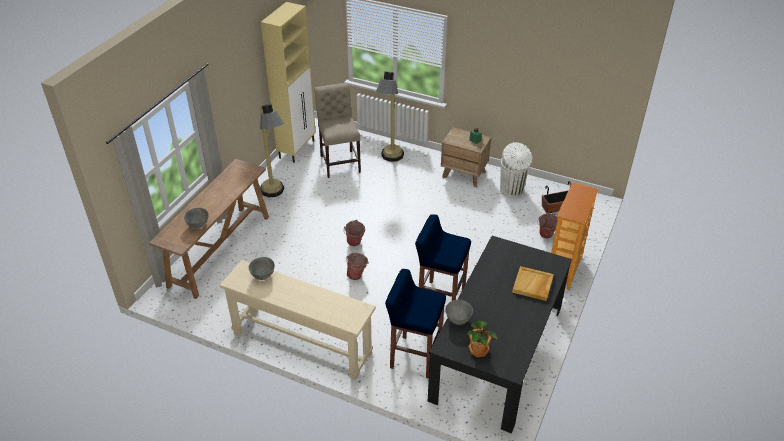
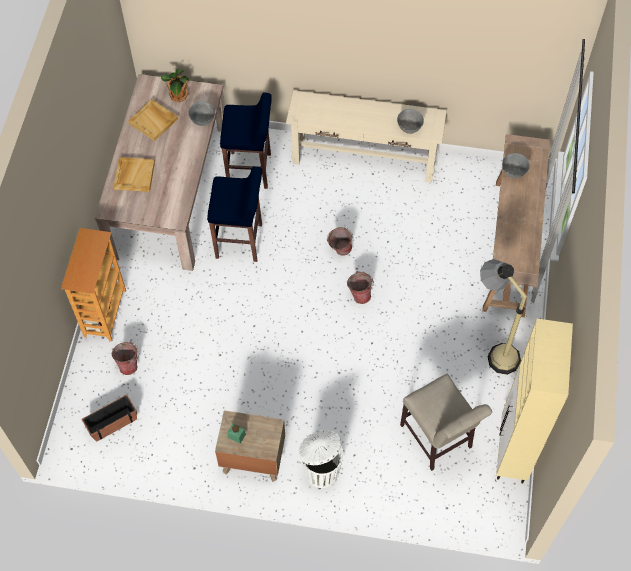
camera: 165 degrees right, 20 degrees up
(390, 161) = (366, 461): floor lamp -> none
(497, 352) = (170, 193): black dining table -> beige dining table
(508, 329) = (154, 121): none -> beige tray
(512, 191) = (180, 440): white trash can -> white trash can (321, 471)

